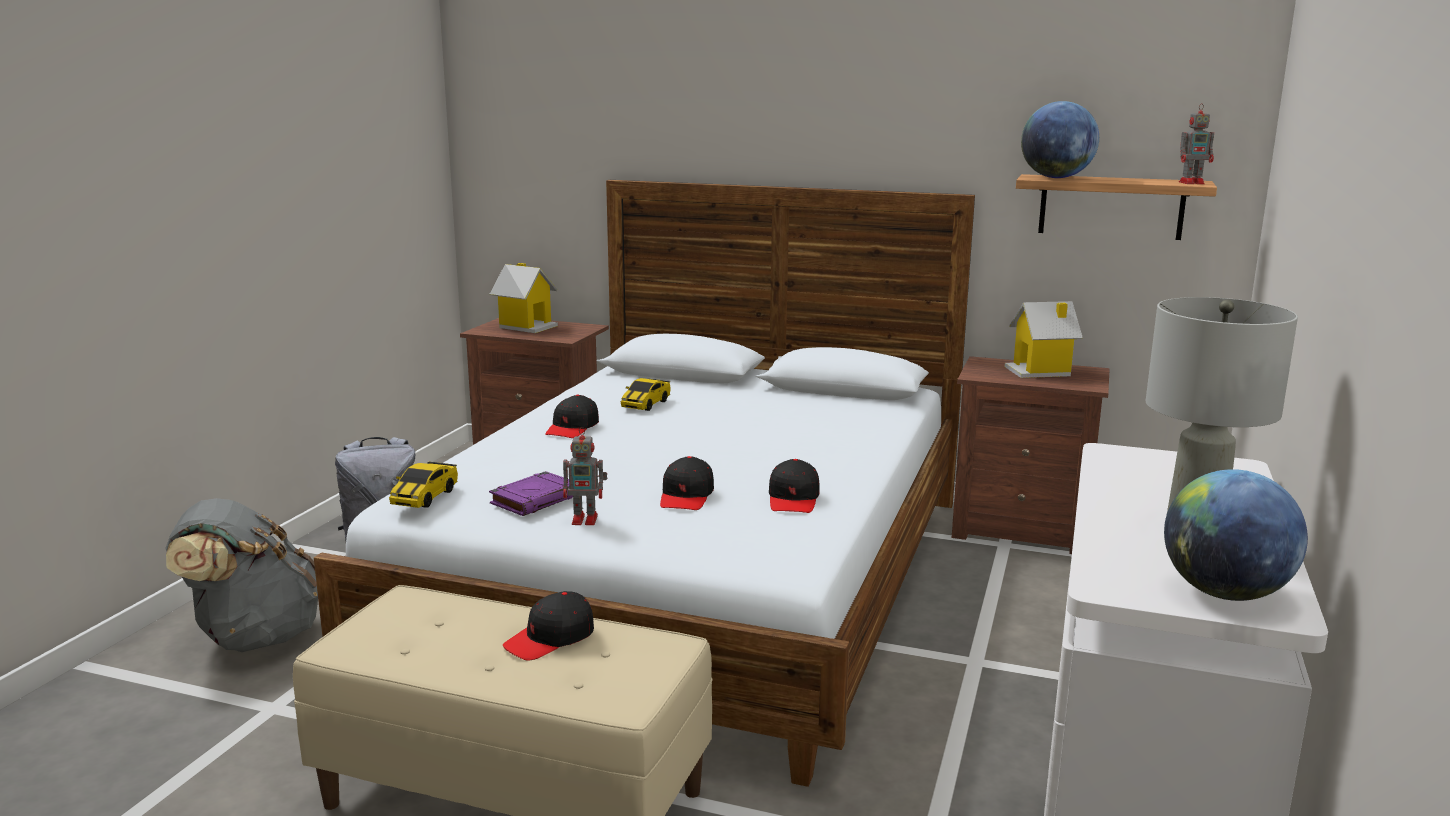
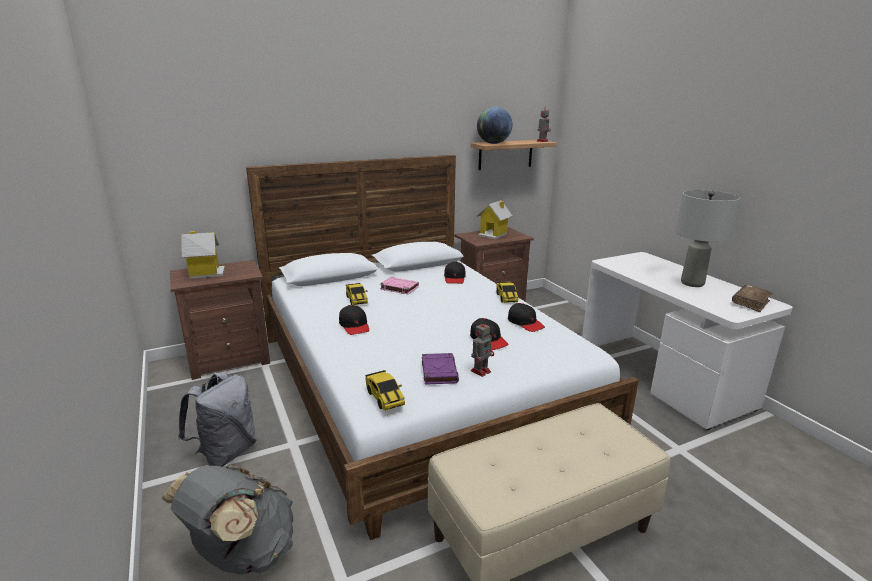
camera: 45 degrees left, 5 degrees up
(550, 639) = (556, 439): black cap -> black cap (454, 278)
(732, 408) = (399, 288): none -> pink book
(855, 463) = (506, 297): none -> toy car
(1224, 593) = (750, 303): globe -> brown book

